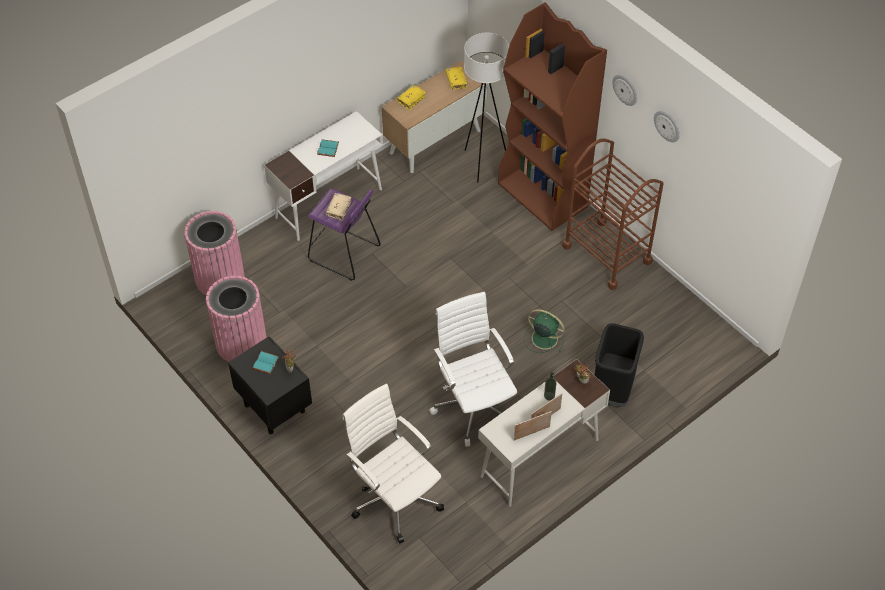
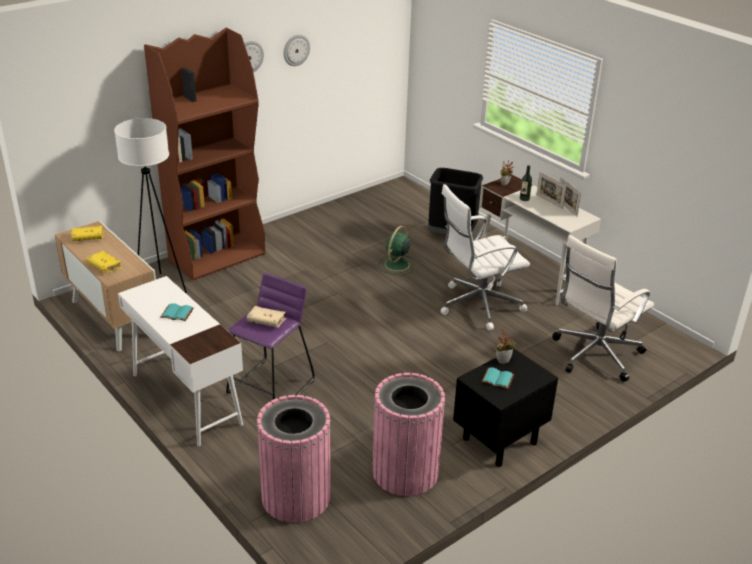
camera: 90 degrees left, 20 degrees down
(607, 254) = (299, 228): brown cart -> none

